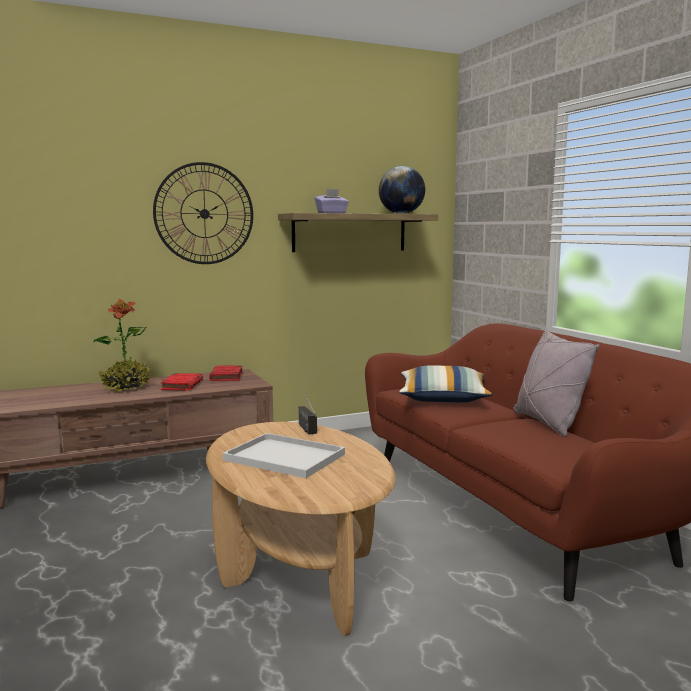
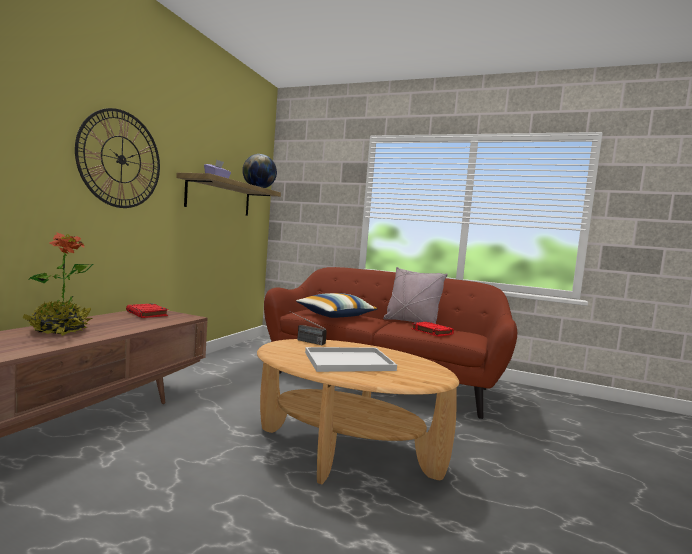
camera: 45 degrees left, 5 degrees down
(182, 385) = (121, 323): red book -> red book (431, 331)

